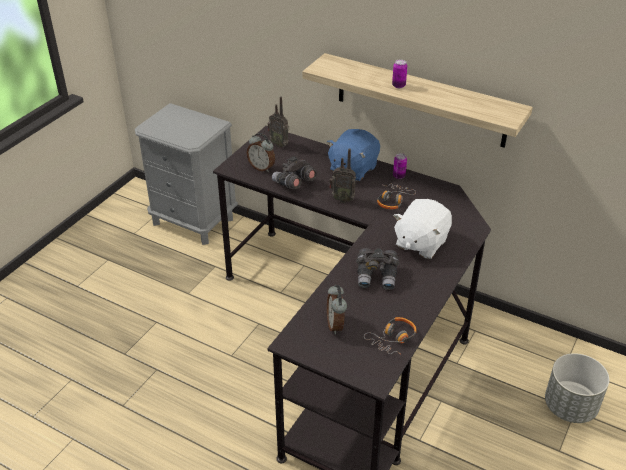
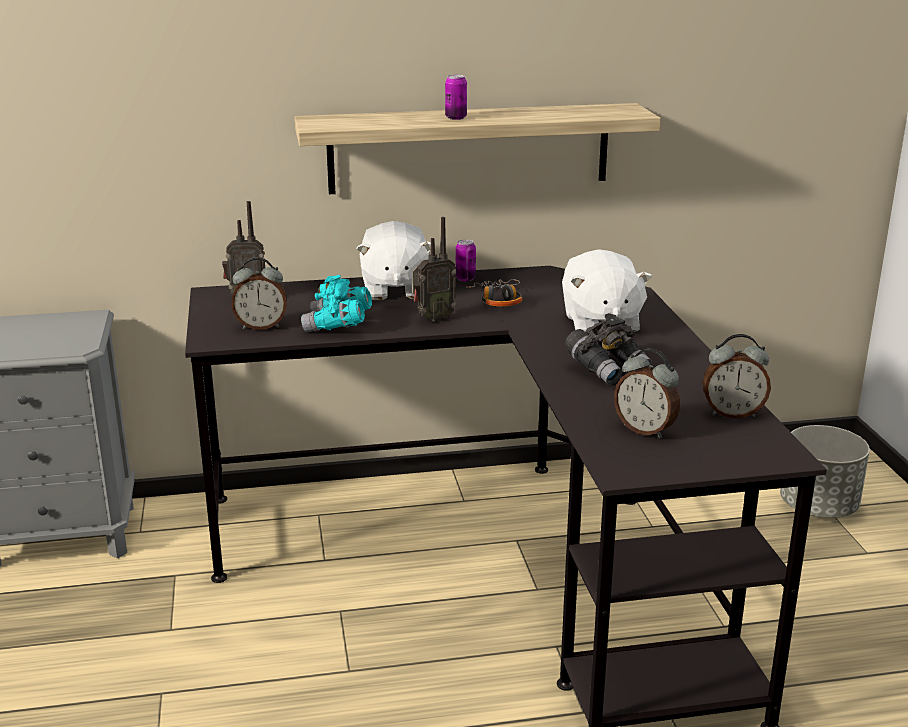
camera: 40 degrees left, 15 degrees down
(294, 183) = (338, 326): grey binoculars -> turquoise binoculars
(352, 169) = (394, 290): blue plush toy -> white plush toy
(393, 339) = (732, 413): headphones -> alarm clock

